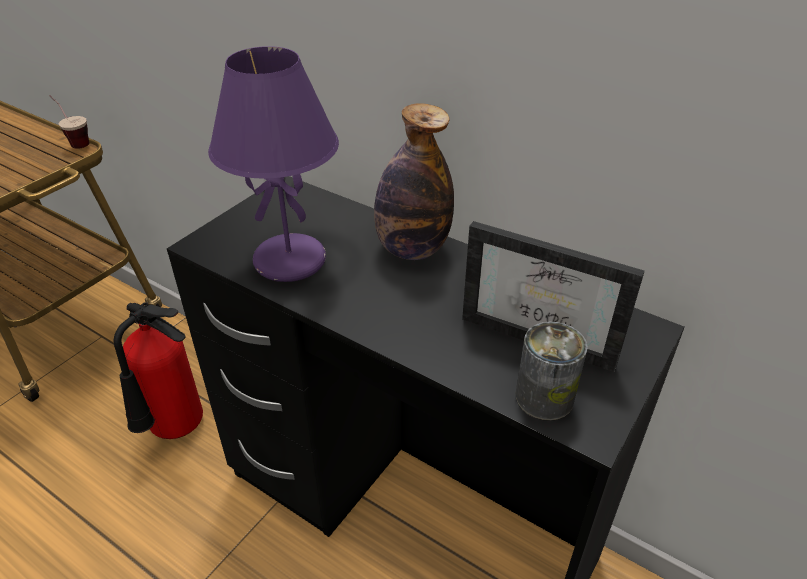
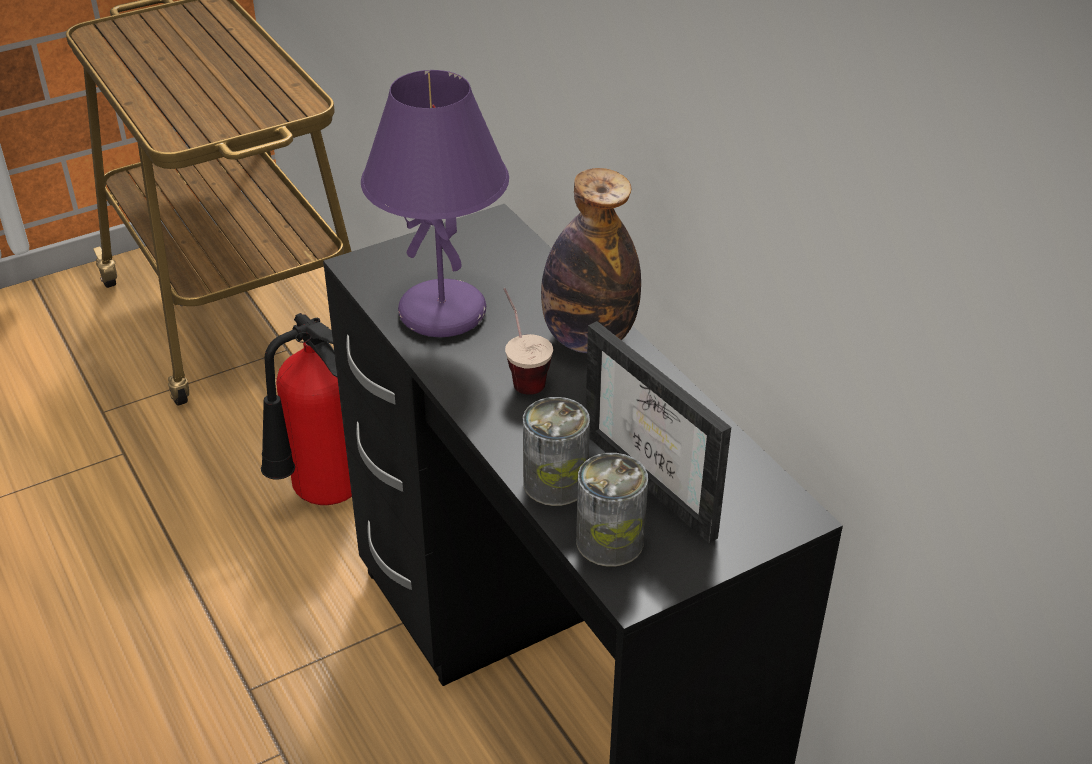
camera: 25 degrees right, 0 degrees up
(75, 141) = (306, 93): cup -> cup (521, 374)
(469, 365) = (555, 483): none -> can

